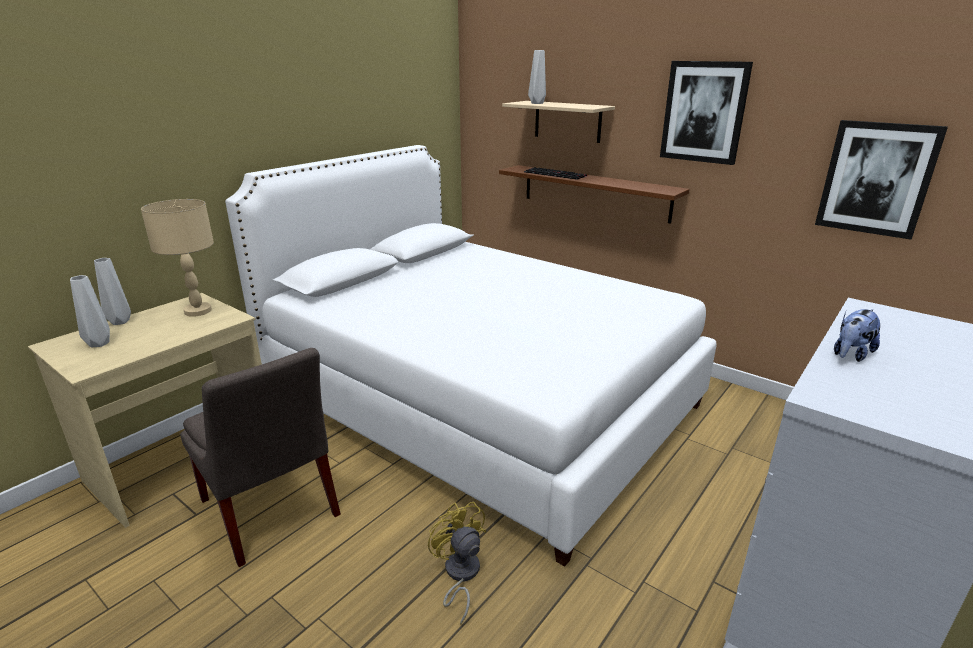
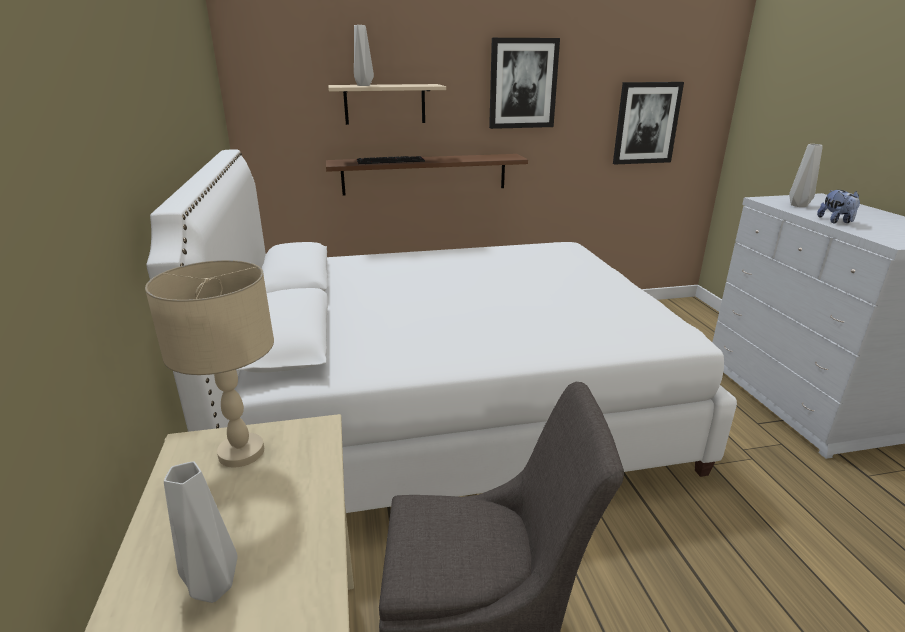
camera: 50 degrees left, 0 degrees up
(119, 321) = (144, 544): grey vase -> grey vase (798, 205)
(459, 575) = (685, 536): yellow fan -> none

